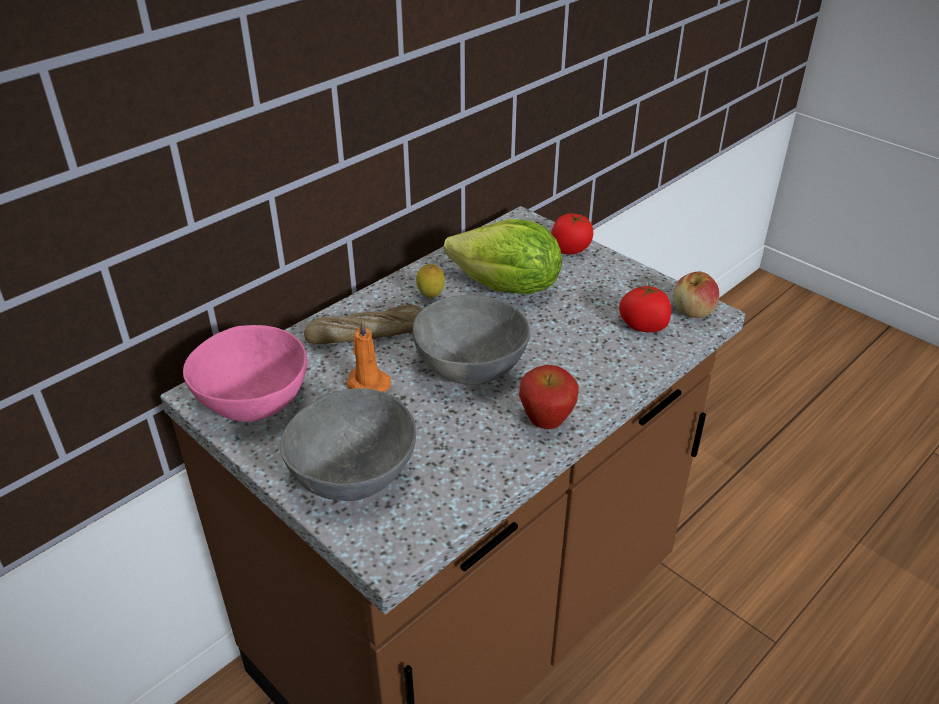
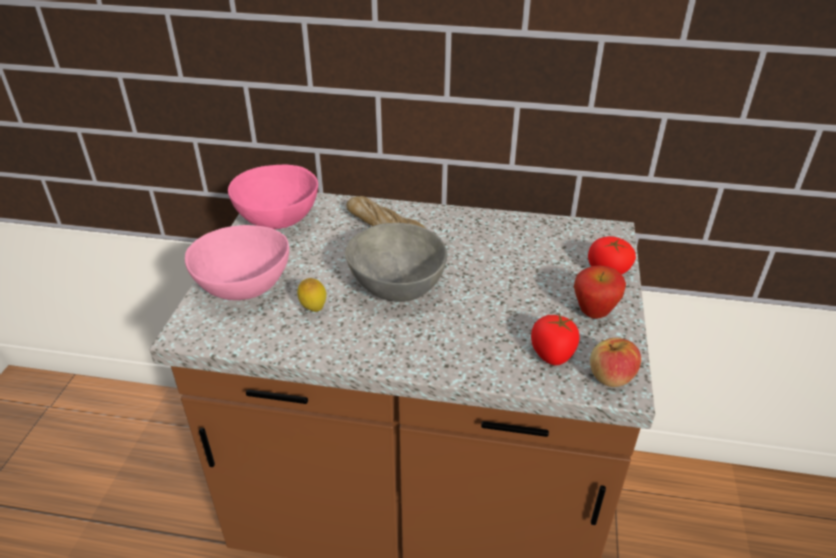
camera: 55 degrees right, 0 degrees up
(356, 476) = (245, 288): grey bowl -> pink bowl
(366, 384) = (336, 251): orange candle -> none
(431, 297) = (458, 234): lemon -> lemon (313, 309)
(507, 288) = (513, 262): lettuce -> none
(546, 422) = (372, 349): apple -> apple (594, 313)

